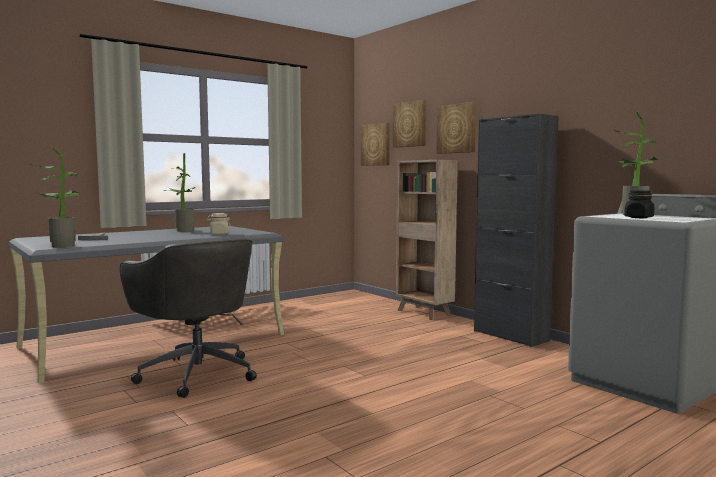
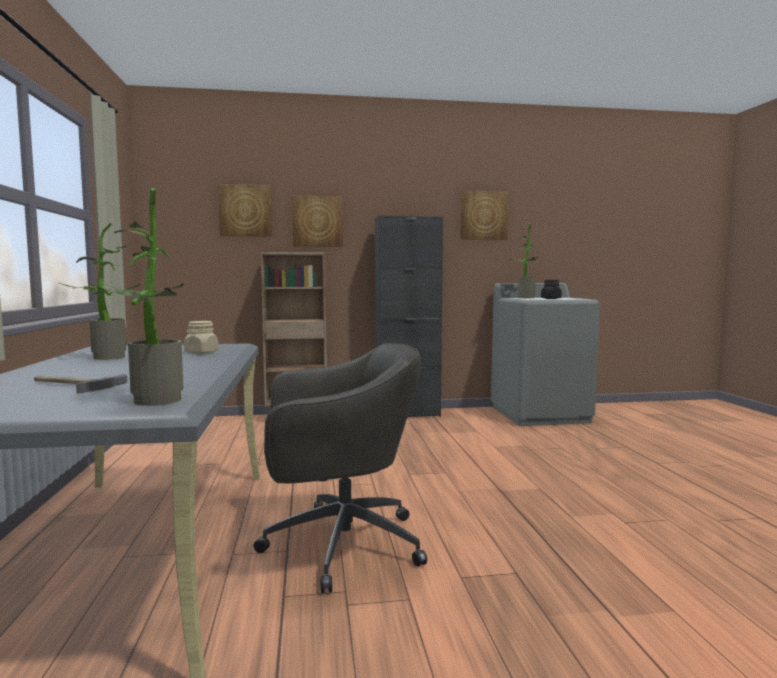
camera: 60 degrees left, 0 degrees up
(376, 145) = (183, 231): picture -> picture (483, 215)

